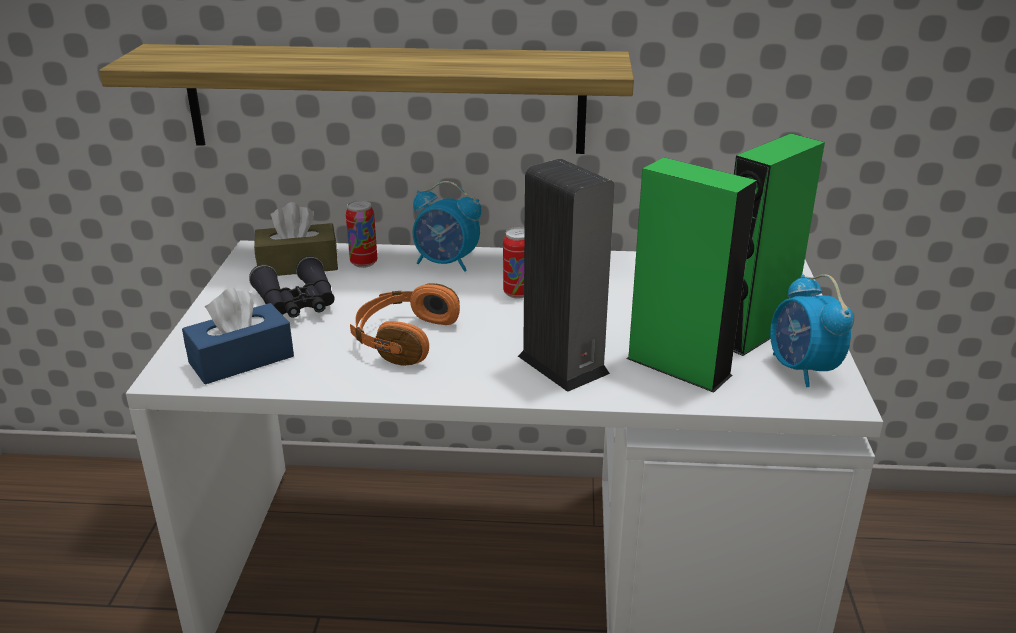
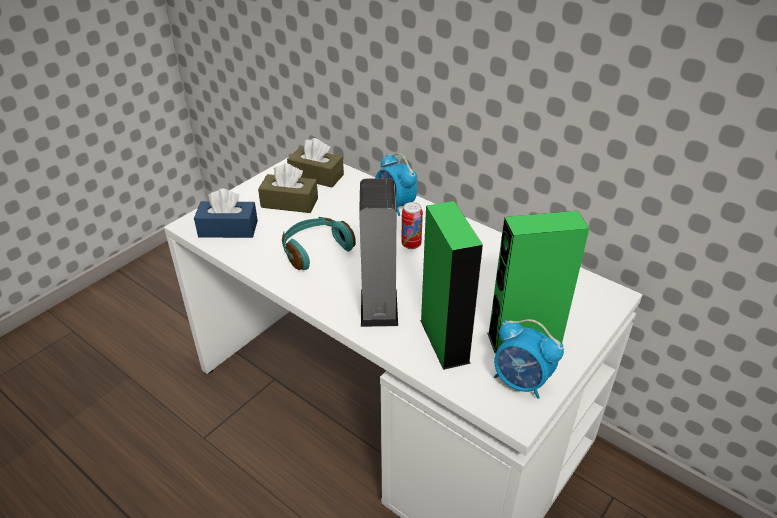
camera: 35 degrees right, 10 degrees up
(297, 303) = (289, 203): black binoculars -> brown tissue box
(364, 263) = (351, 187): can -> none
(385, 99) = (386, 86): shelf -> none
(403, 339) = (315, 250): orange headphones -> turquoise headphones
(802, 369) = (521, 382): alarm clock -> alarm clock turned 75 degrees counterclockwise

